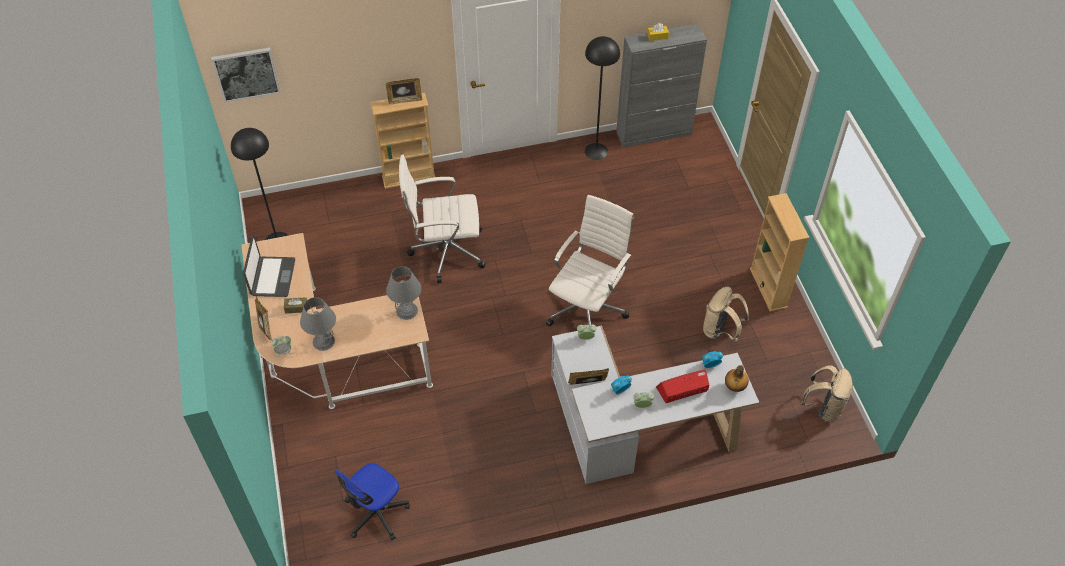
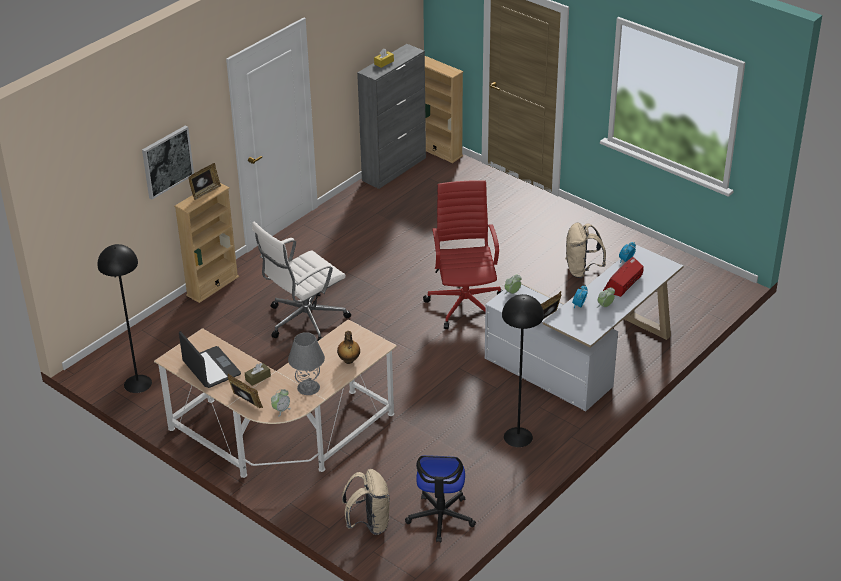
camera: 35 degrees left, 15 degrees down
(246, 74) = (70, 205): picture -> picture (167, 161)
(407, 311) = (356, 336): grey table lamp -> none
(588, 308) = (465, 303): white office chair -> red office chair
(596, 151) = (359, 200): black floor lamp -> black floor lamp (518, 437)
(734, 387) = (657, 265): bottle -> bottle (349, 360)
(768, 288) = (588, 228): beige bookcase -> beige bookcase (438, 151)
(823, 407) = (703, 281): beige backpack -> beige backpack (369, 524)

